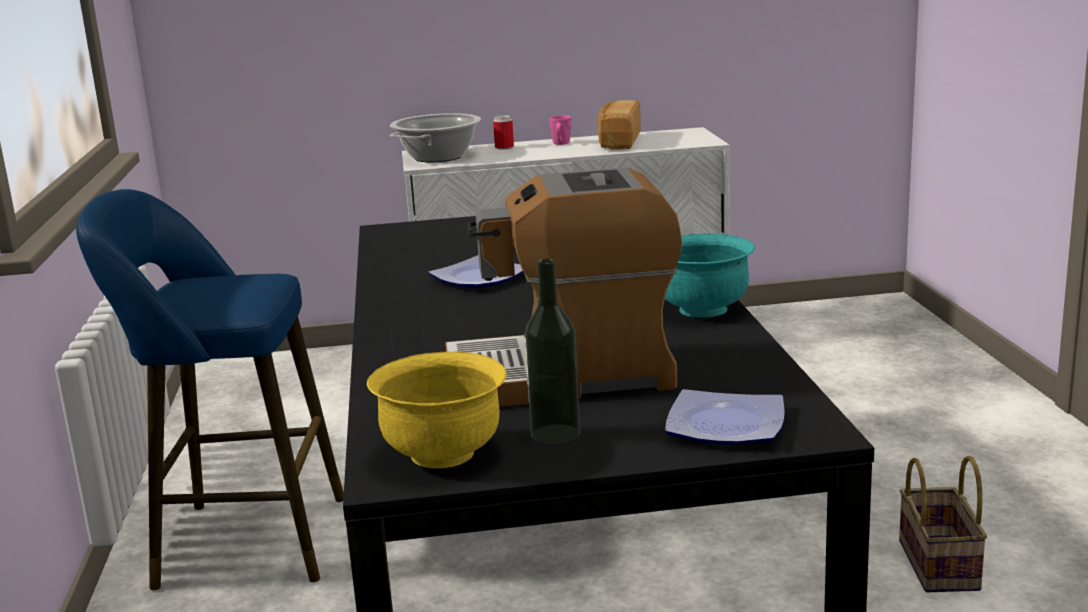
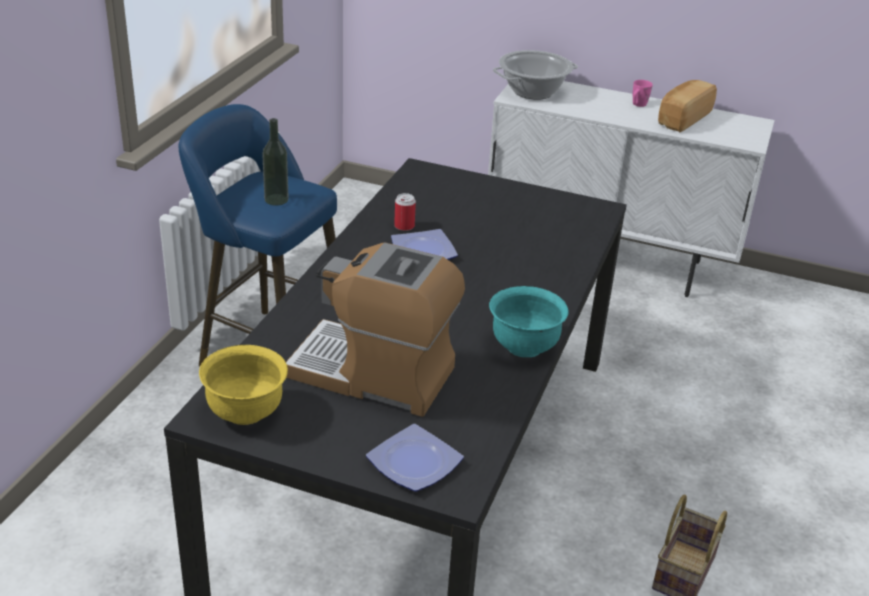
camera: 25 degrees right, 15 degrees up
(504, 148) = (591, 95): can -> can (404, 226)
(555, 435) = (317, 424): bottle -> bottle (276, 199)

